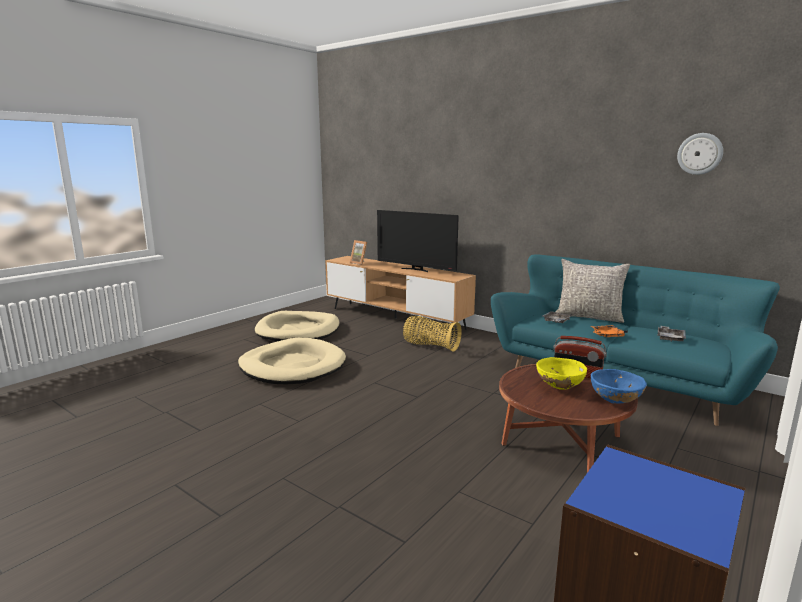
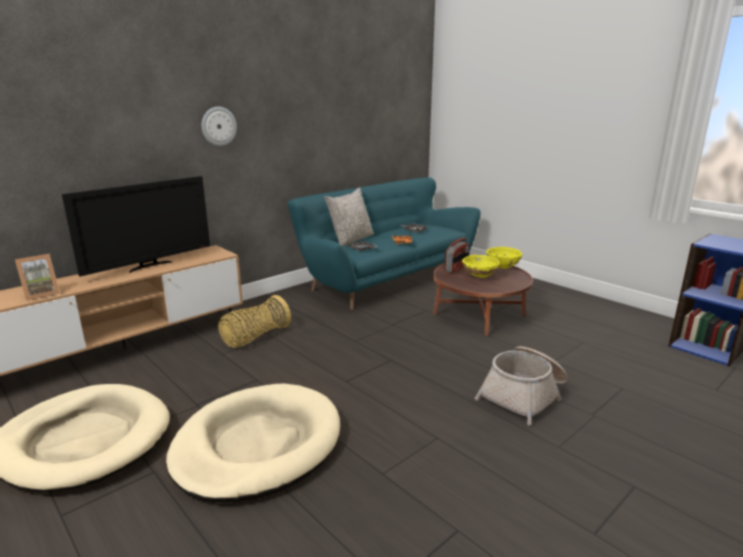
camera: 80 degrees left, 5 degrees up
(370, 464) = (524, 395): none -> basket
(615, 401) = (502, 267): blue bowl -> yellow bowl
(700, 154) = (374, 94): wall clock -> wall clock (218, 126)

